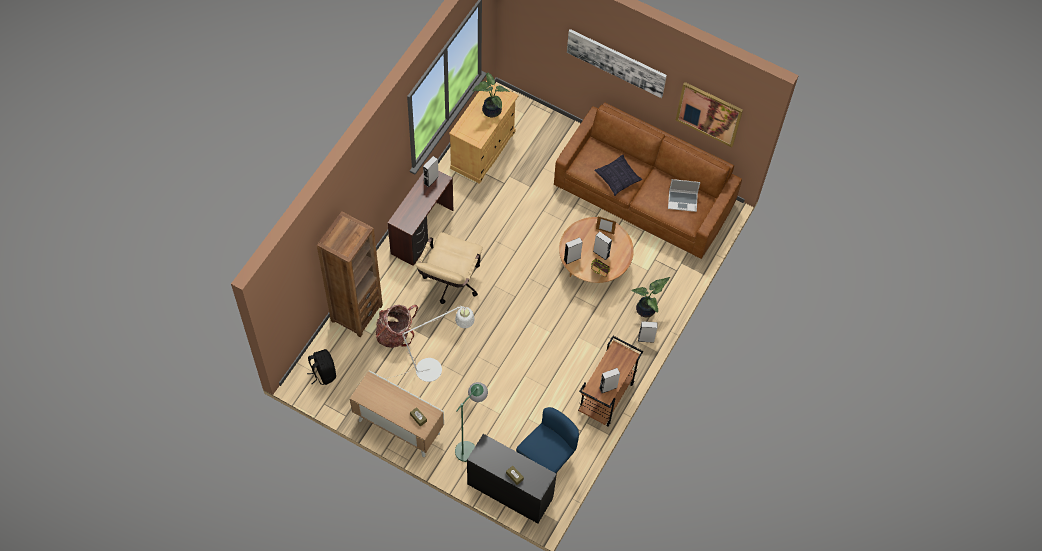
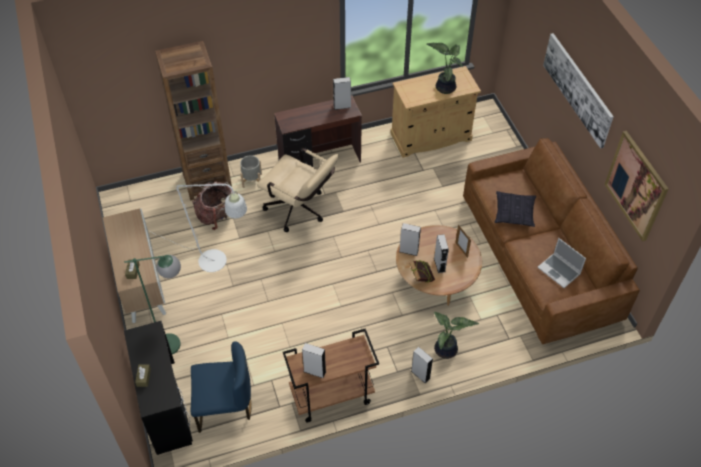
camera: 45 degrees right, 10 degrees down
(323, 373) = (135, 205): black backpack -> none
(389, 286) = (252, 180): none -> grey planter
(450, 283) = (300, 211): beige office chair -> beige office chair turned 120 degrees counterclockwise

